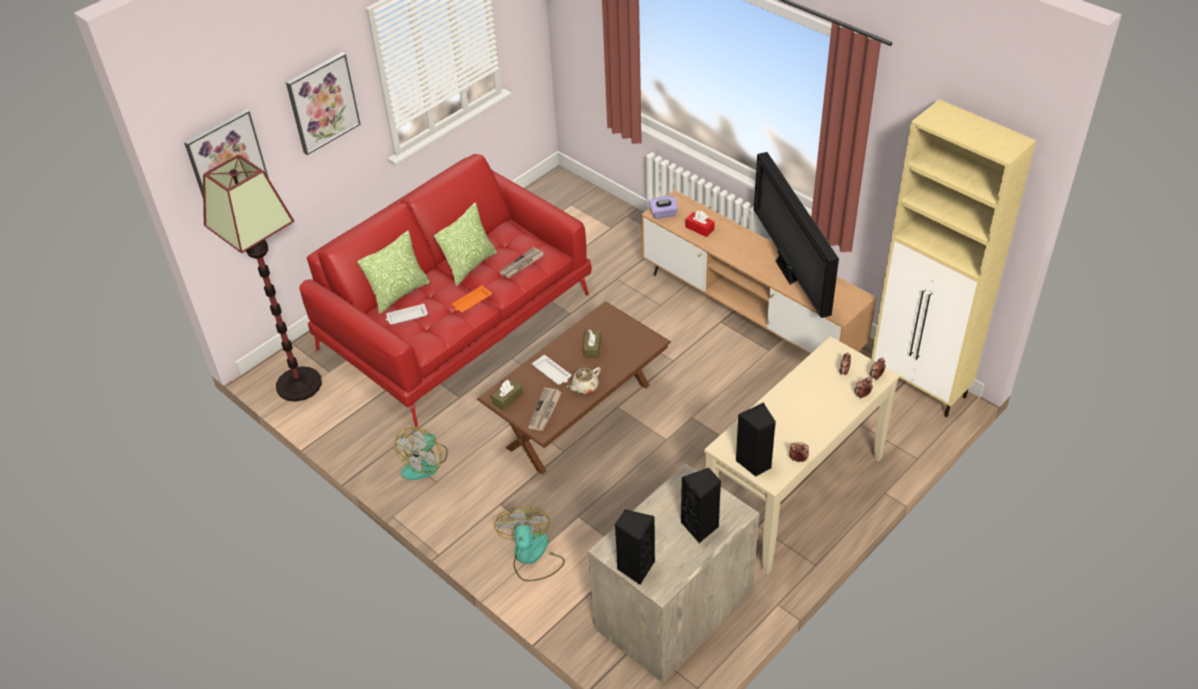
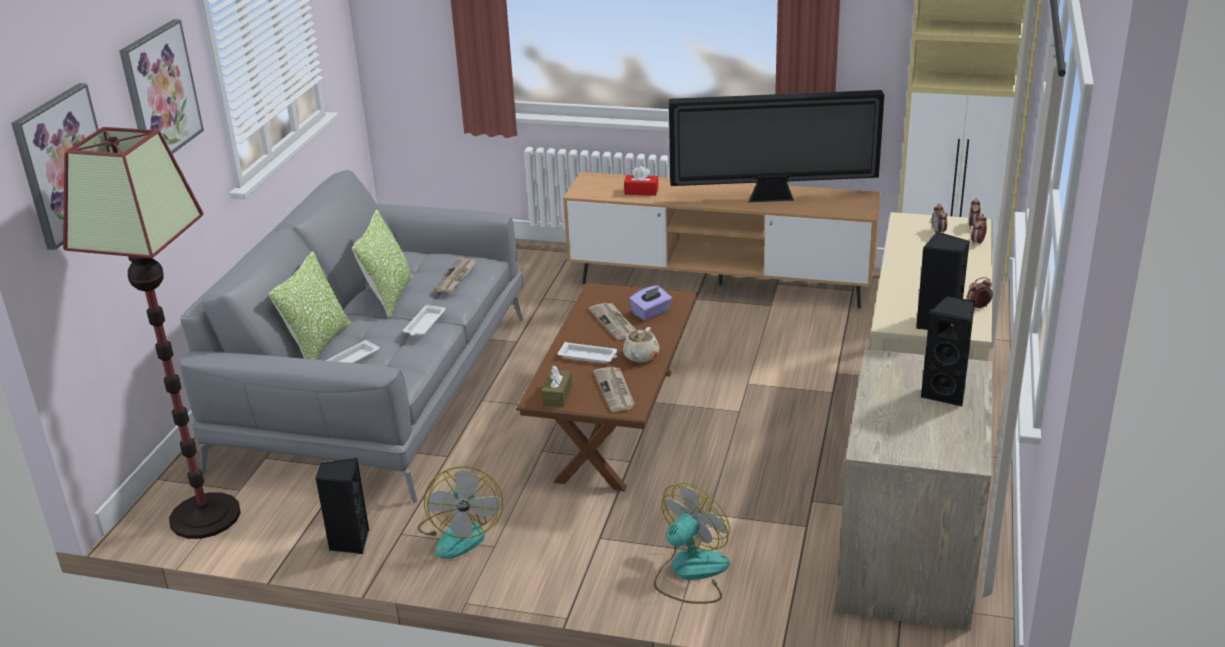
camera: 30 degrees left, 15 degrees down
(457, 321) = (378, 389): red sofa -> grey sofa
(471, 302) = (424, 324): orange tray -> white tray
(532, 557) = (690, 573): fan -> fan turned 75 degrees clockwise
(592, 348) = (614, 323): brown tissue box -> newspaper
(635, 567) = (918, 452): black speaker -> black speaker (349, 542)
(663, 214) = (588, 191): purple tissue box -> purple tissue box (651, 313)
(788, 273) = (773, 198): television -> television turned 45 degrees counterclockwise

